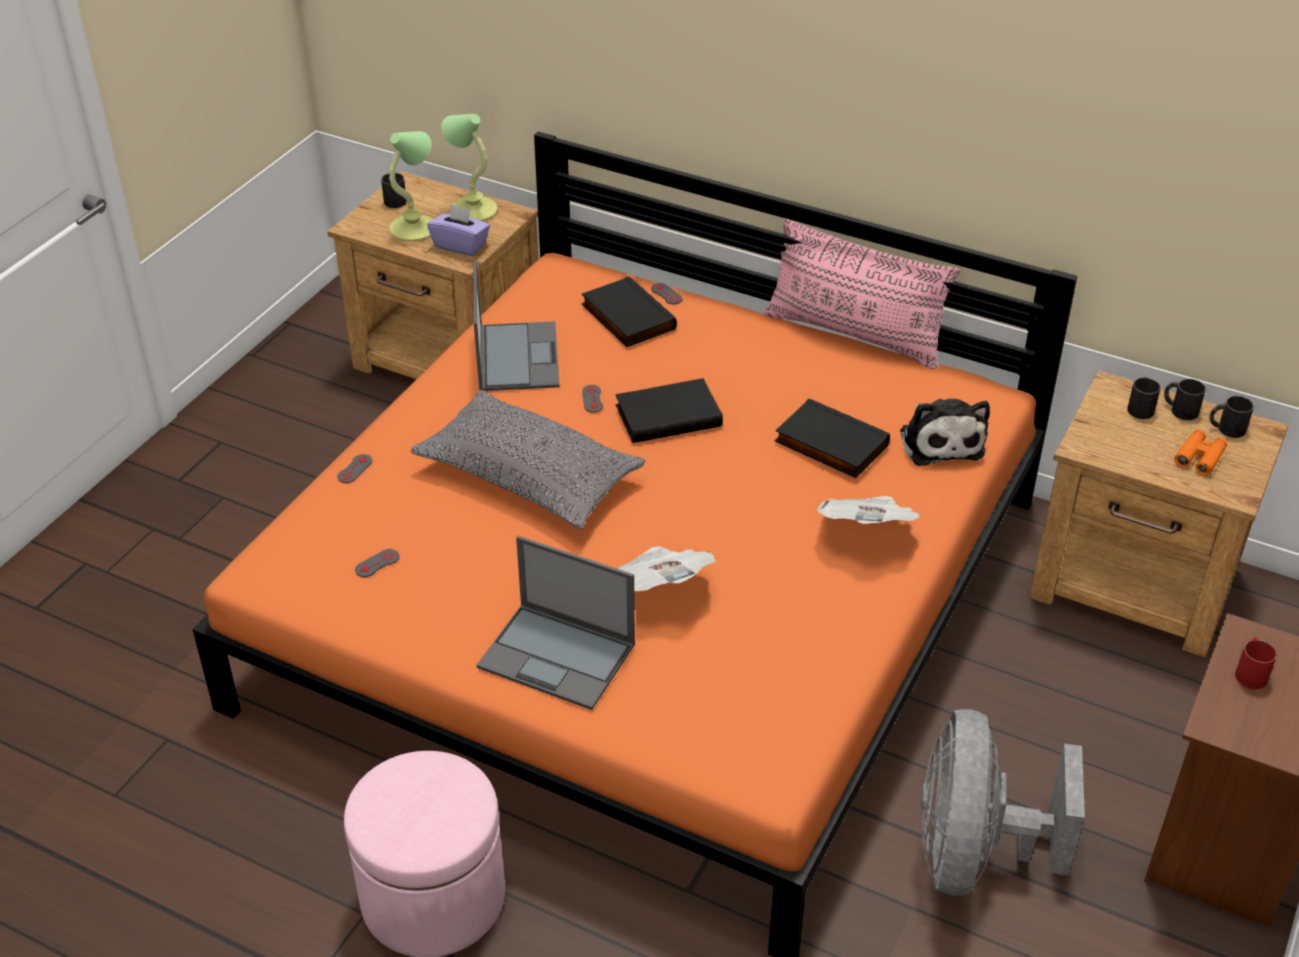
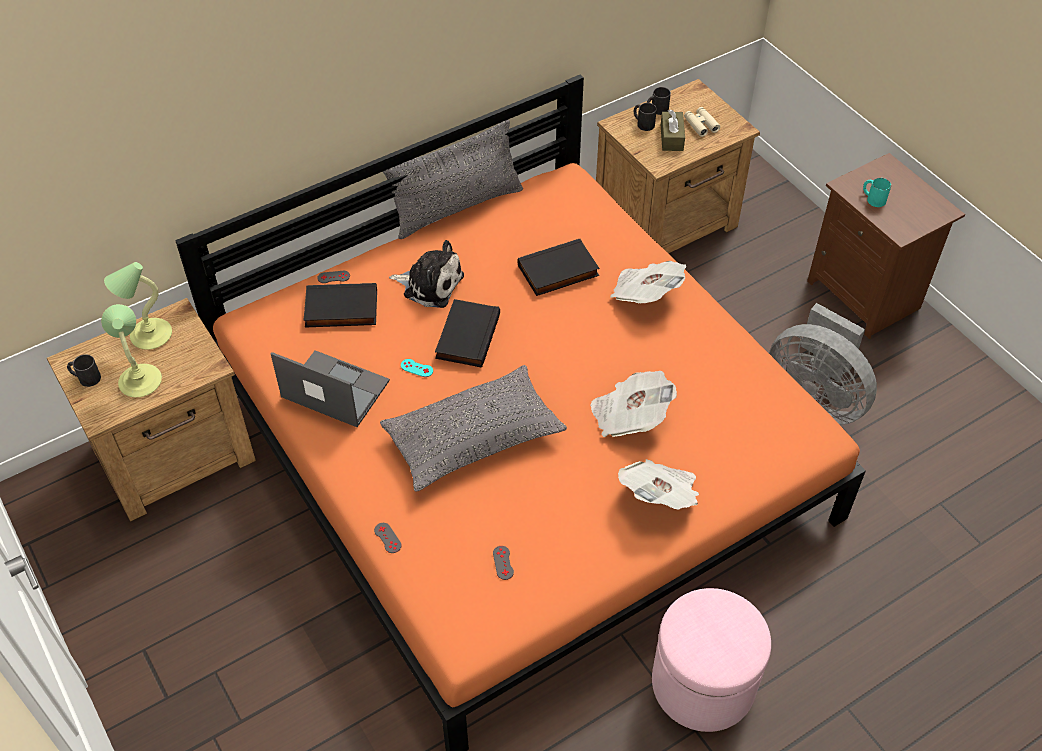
camera: 60 degrees left, 10 degrees up
(460, 245) = (190, 361): purple tissue box -> none
(558, 656) = (660, 496): laptop -> newspaper
(592, 399) = (416, 368): grey game controller -> turquoise game controller
(854, 335) = (457, 208): pink pillow -> grey pillow
(940, 441) = (590, 222): plush toy -> plush toy (430, 284)
(1143, 440) = (671, 138): none -> brown tissue box
(1199, 457) = (701, 125): orange binoculars -> beige binoculars
(1226, 428) = (685, 102): black mug -> none
(1250, 672) = (873, 198): red mug -> turquoise mug

